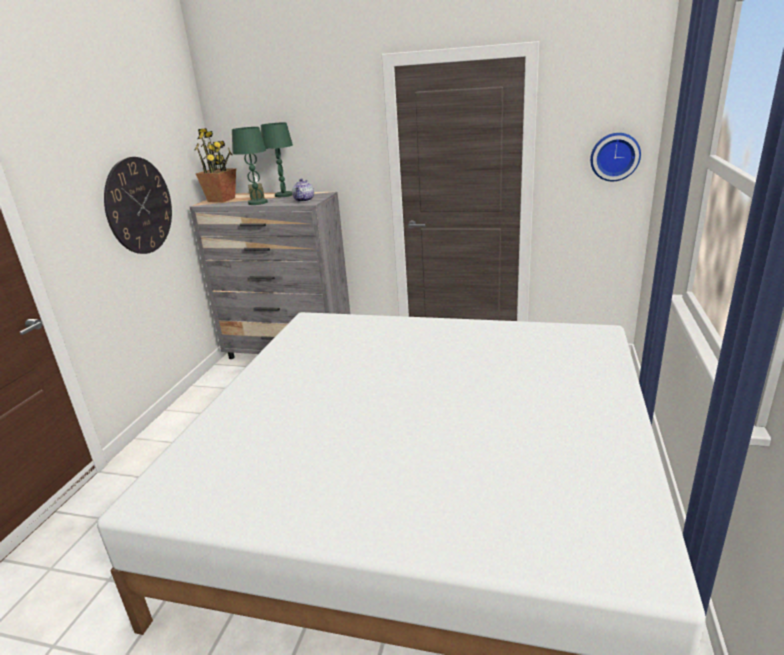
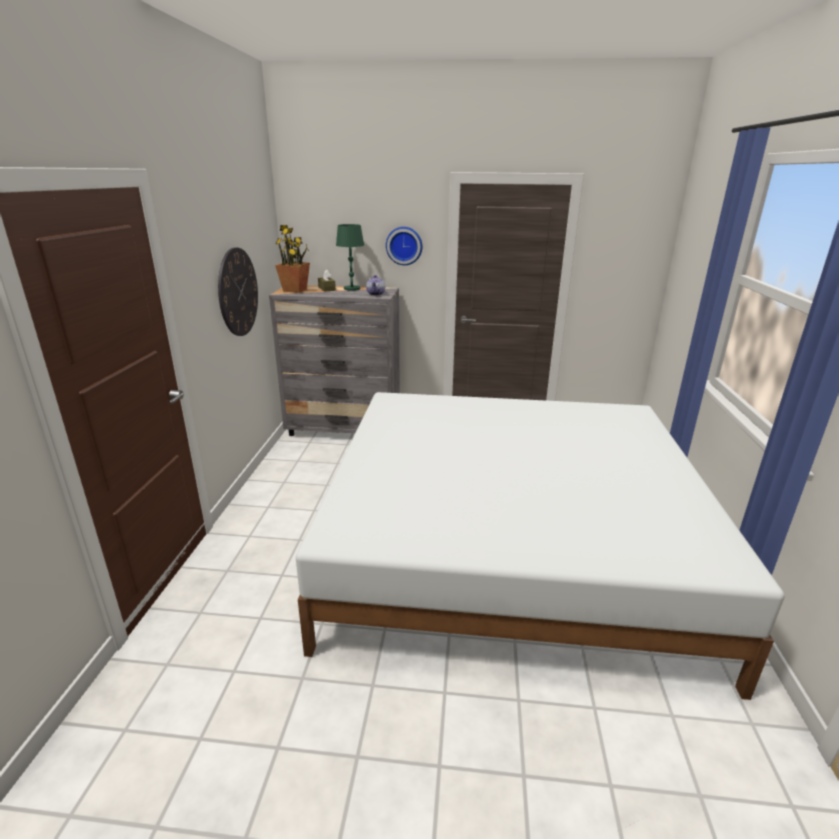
camera: 10 degrees left, 0 degrees up
(257, 203) = (333, 294): green table lamp -> none
(614, 156) = (636, 270): wall clock -> wall clock (404, 245)

